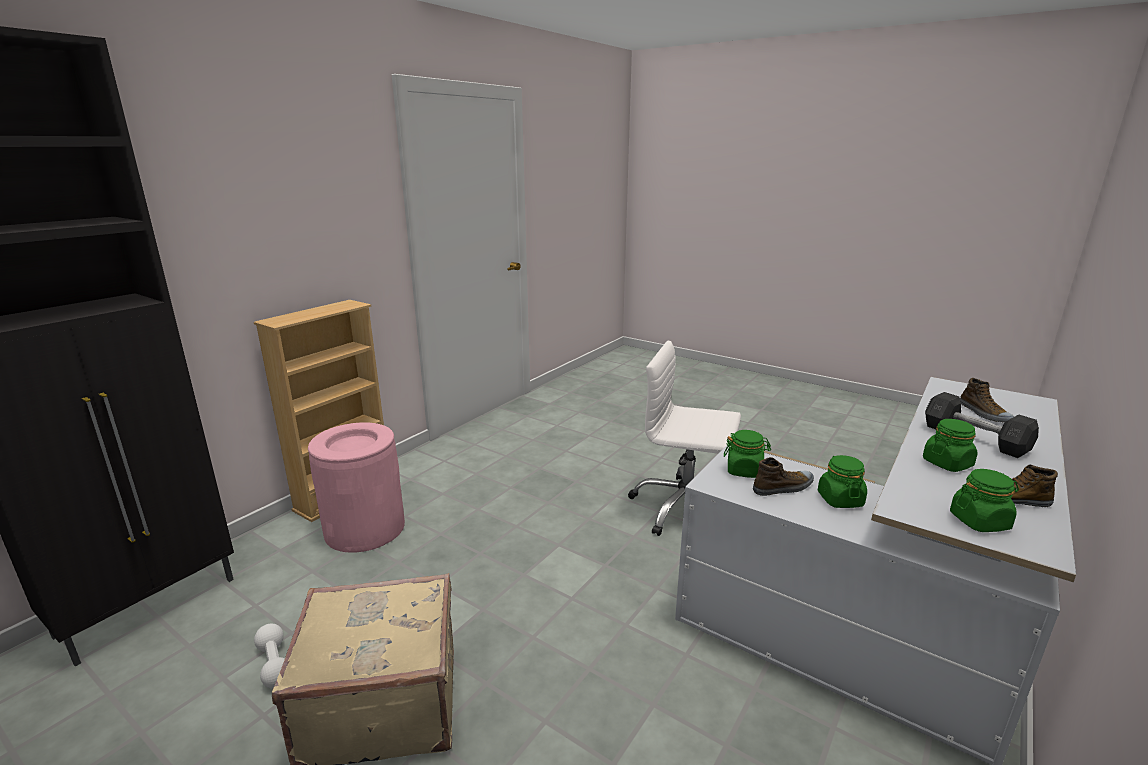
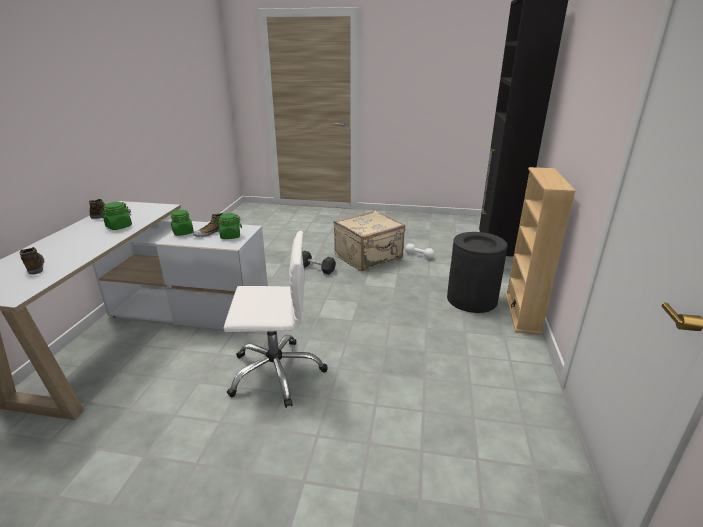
camera: 155 degrees right, 5 degrees up
(365, 528) = (471, 299): pink trash can -> black trash can
(974, 438) = (78, 243): grey dumbbell -> grey dumbbell (316, 268)
(979, 521) = (135, 208): green jar -> none

